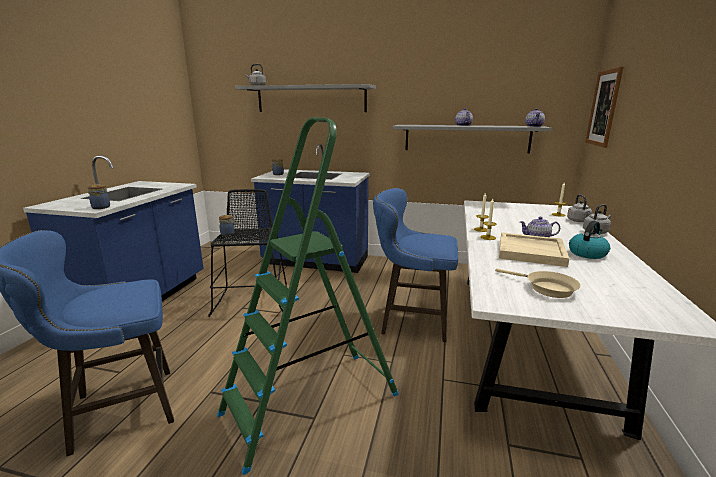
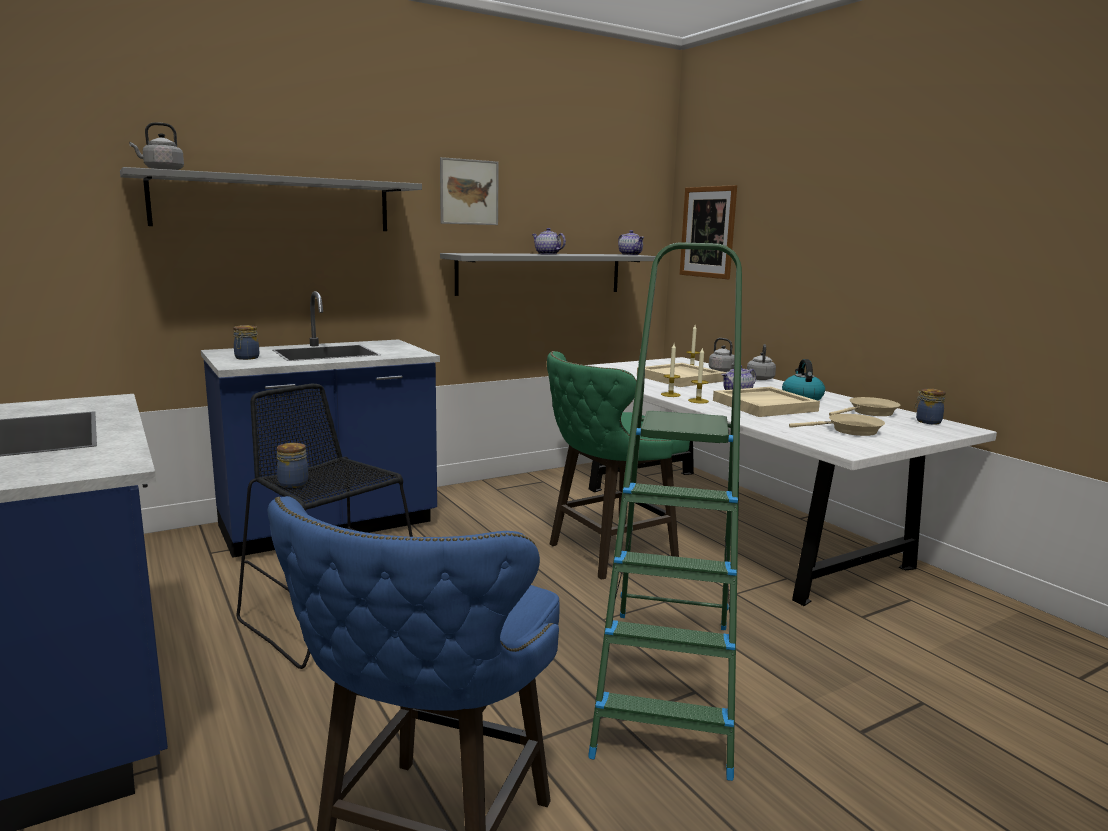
camera: 45 degrees left, 5 degrees down
(101, 207) = (114, 461): jar -> jar (927, 421)
(411, 321) = (607, 552): blue stool -> green stool
(417, 87) = (469, 192): none -> picture
(525, 220) = (681, 378): none -> beige tray
(620, 280) = (870, 412): none -> beige frying pan

